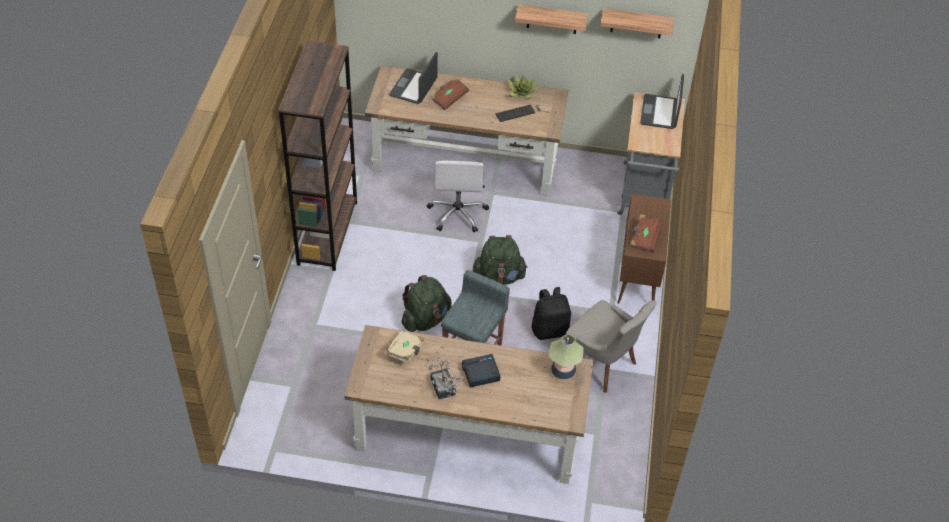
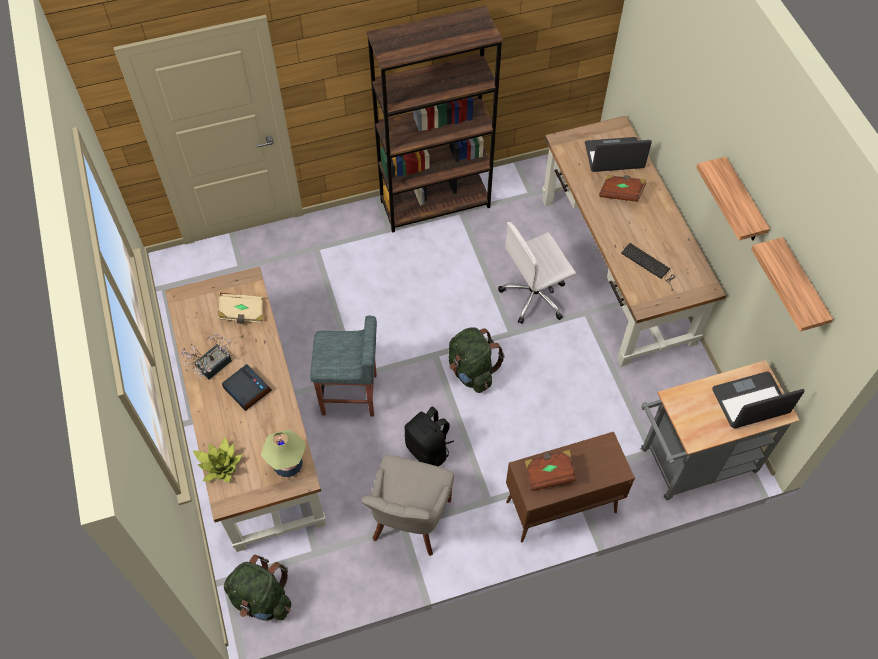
camera: 65 degrees right, 10 degrees up
(426, 319) = (376, 333): green backpack -> green backpack (262, 599)
(521, 92) = (683, 252): potted plant -> potted plant (220, 465)

